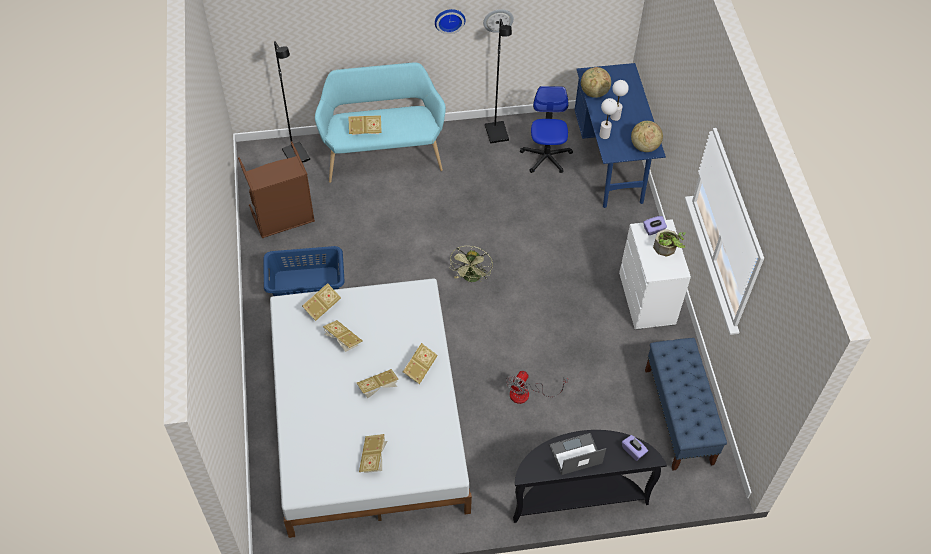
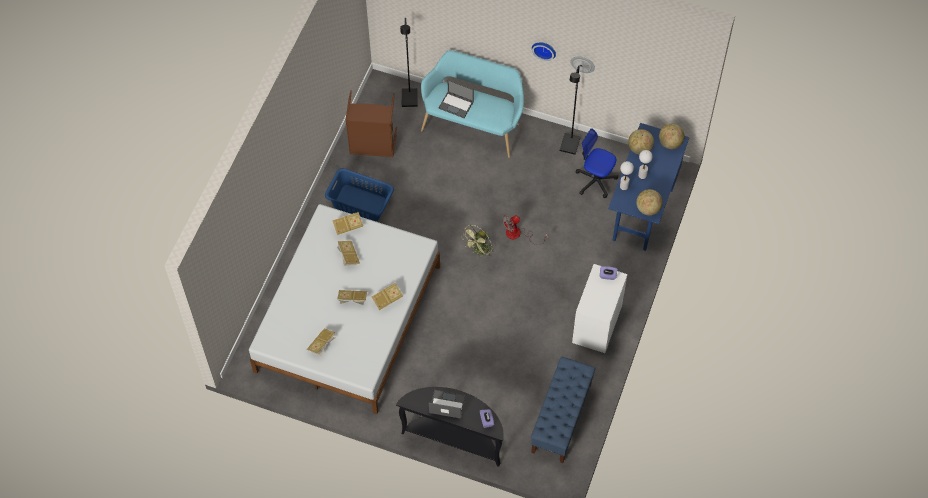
camera: 30 degrees right, 5 degrees up
(365, 130) = (456, 105): book -> laptop
(527, 394) = (465, 352): fan -> fan (518, 234)
(546, 157) = (595, 180): office chair -> office chair turned 90 degrees counterclockwise
(620, 75) = (670, 143): none -> globe
(667, 249) = (607, 294): potted plant -> none

